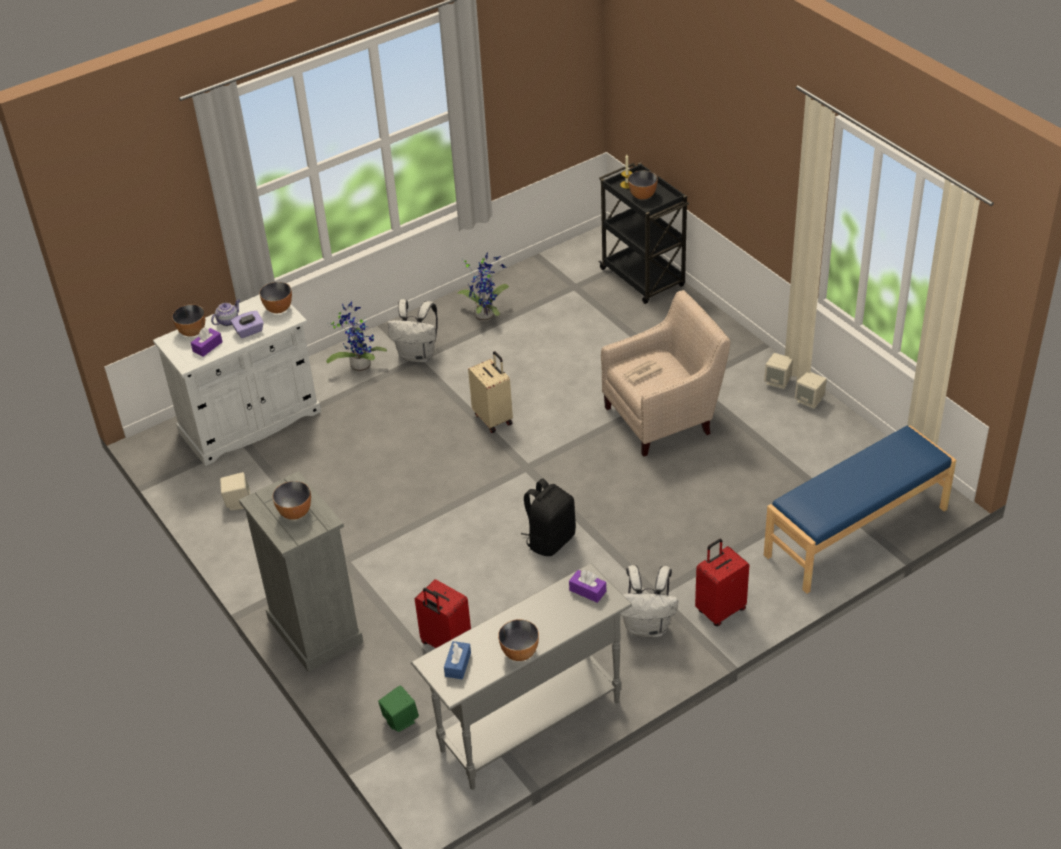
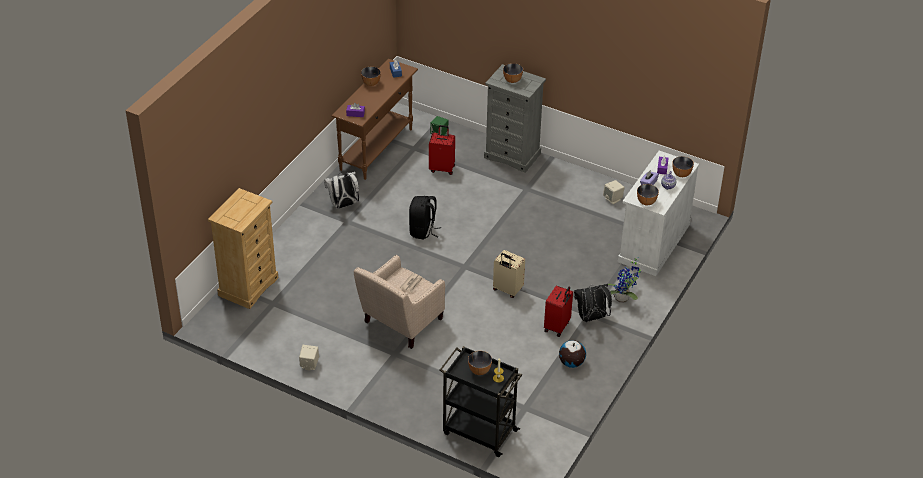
camera: 150 degrees right, 0 degrees up
(418, 355) = (591, 318): white backpack -> black backpack
(486, 314) = (571, 363): potted plant -> globe
(529, 725) = (376, 149): grey console table -> brown console table
(720, 610) = (309, 224): red suitcase -> red suitcase (557, 327)
(778, 382) = (336, 373): beige speaker -> none
(857, 532) = (248, 286): blue bench -> beige dresser

